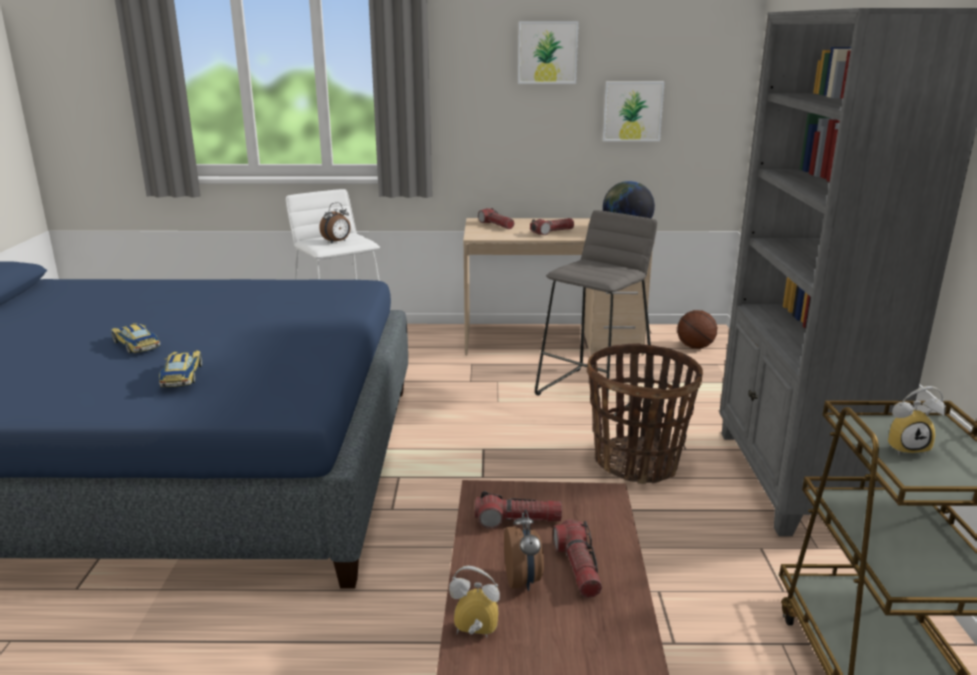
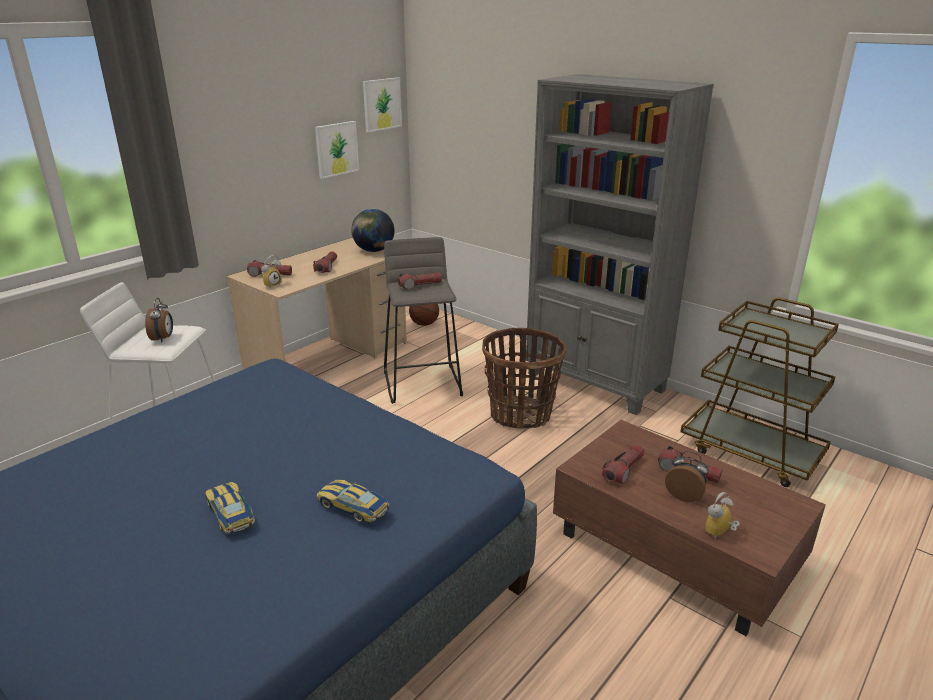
camera: 50 degrees left, 5 degrees up
(136, 344) = (230, 513): toy car -> toy car turned 60 degrees clockwise
(547, 52) = (268, 107): picture -> picture (382, 104)
(599, 267) = (420, 285): none -> flashlight
(906, 447) = (768, 330): alarm clock -> alarm clock (272, 285)

